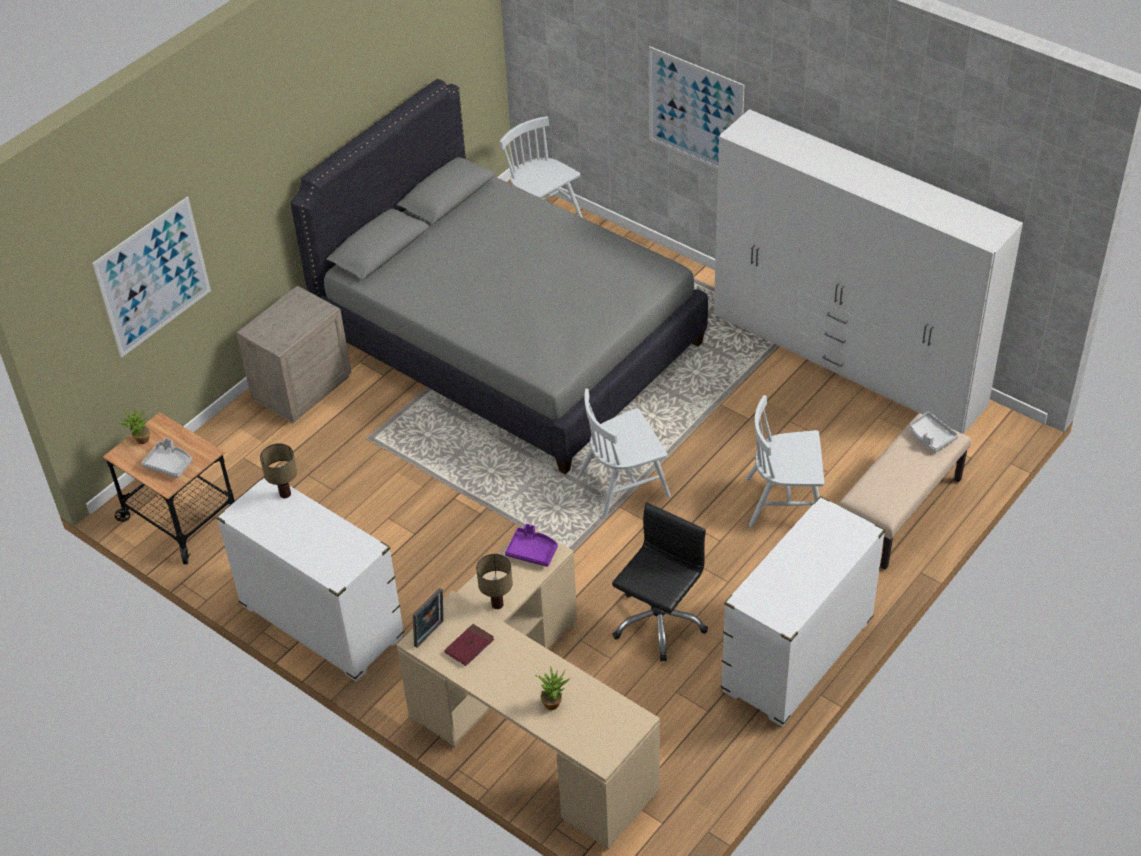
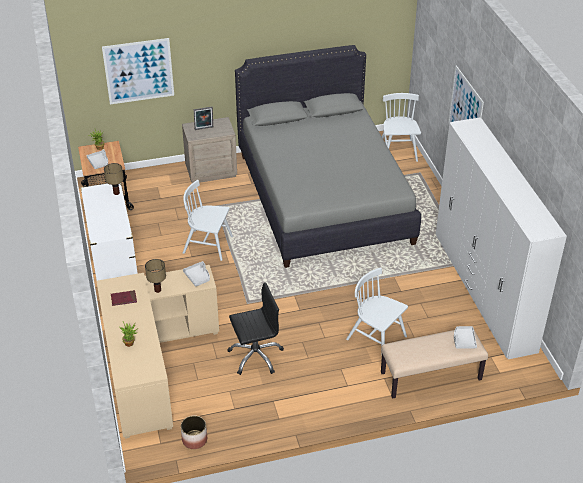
camera: 35 degrees right, 5 degrees down
(430, 634) = (114, 285): picture frame -> picture frame (204, 128)
(532, 551) = (198, 277): purple tray -> grey tray
(624, 485) = (307, 287): white chair -> white chair (208, 245)
(702, 787) = (195, 439): none -> planter
(797, 656) = (303, 411): white dresser -> none

